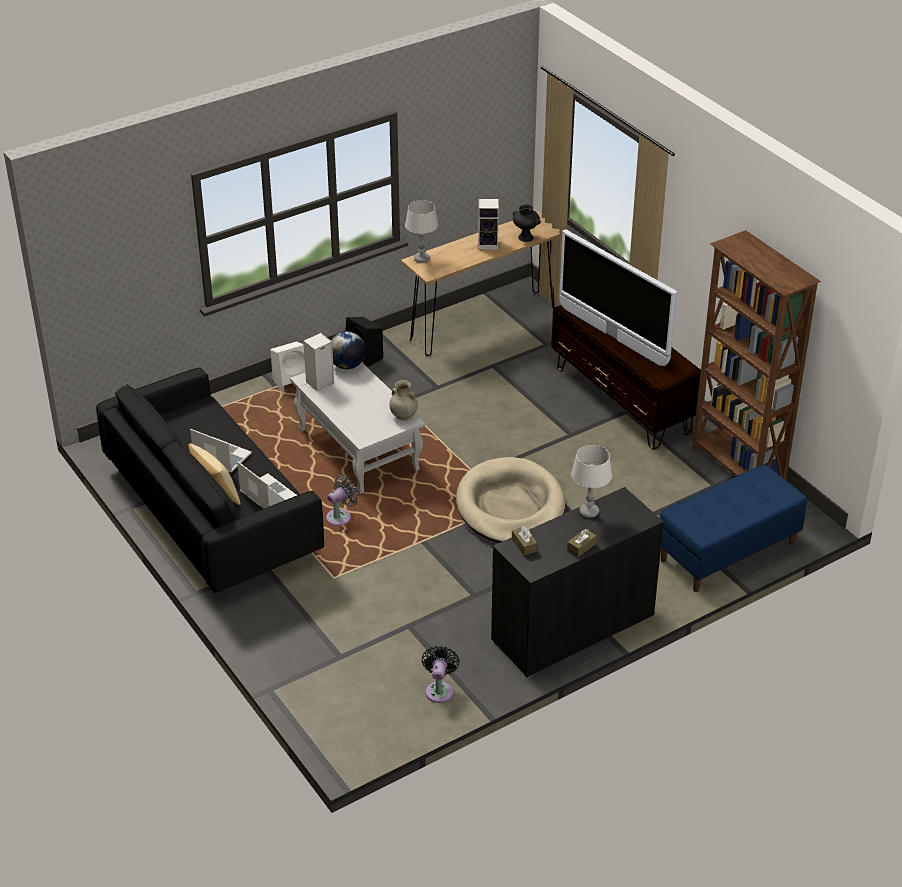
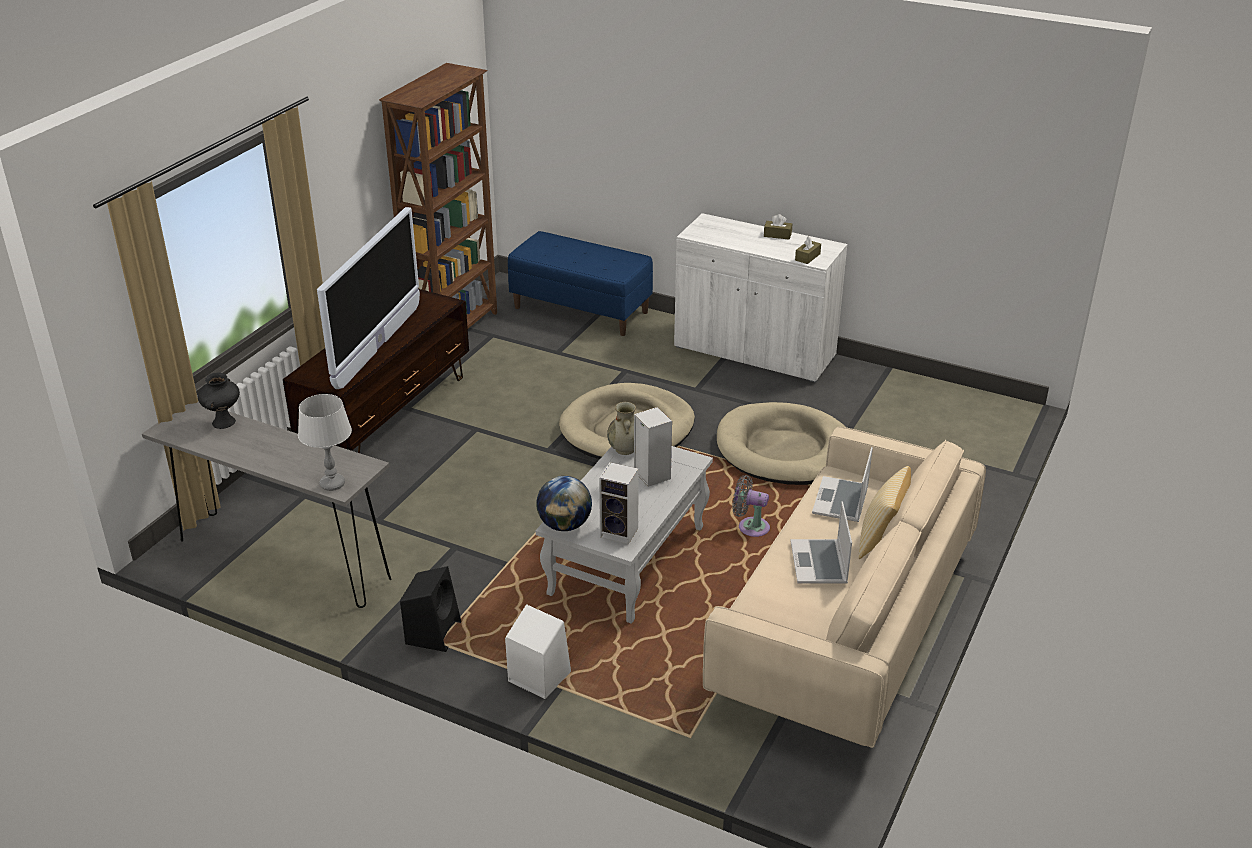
camera: 120 degrees left, 5 degrees down
(212, 513) = (844, 624): black sofa -> beige sofa
(412, 576) = (785, 450): none -> beige dog bed
(439, 690) = (899, 390): black fan -> none
(483, 323) = (283, 559): brown console table -> grey console table
(489, 244) = (258, 444): speaker -> speaker (650, 475)
(572, 628) = (754, 352): black cabinet -> white cabinet
(589, 512) = (729, 242): grey table lamp -> none

